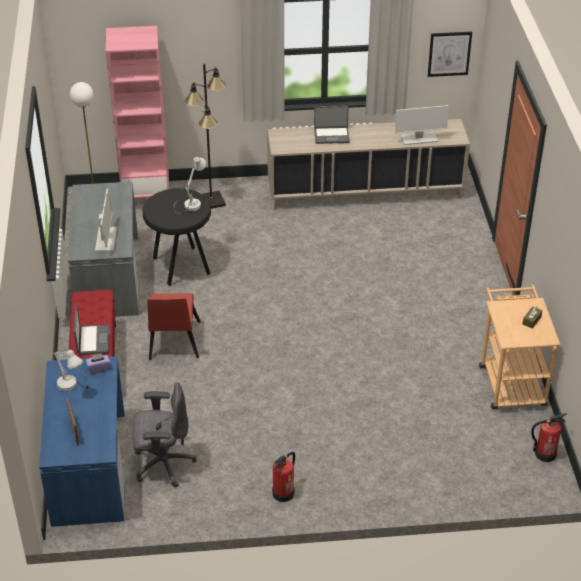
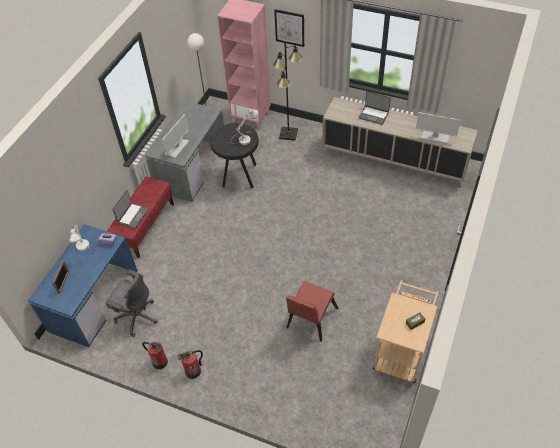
camera: 30 degrees right, 10 degrees up
(173, 343) = (199, 230): red chair -> red chair (310, 320)
(449, 53) = (479, 79): picture -> picture (289, 27)
(545, 454) = (388, 422): fire extinguisher -> fire extinguisher (159, 362)

